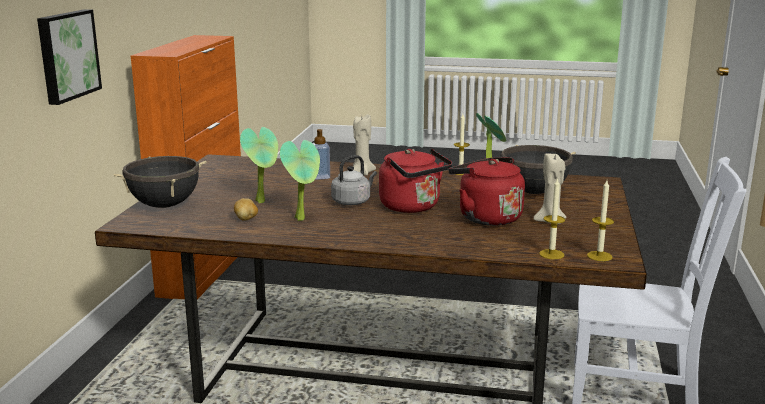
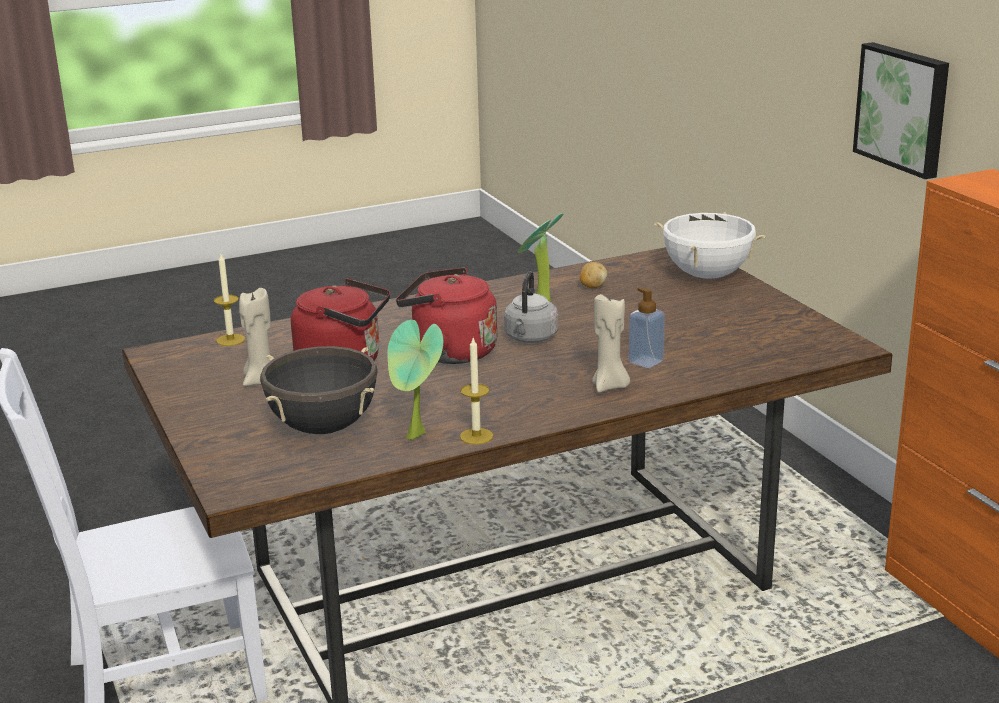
camera: 145 degrees right, 5 degrees up
(164, 205) = (707, 275): black cooking pot -> white cooking pot
(263, 201) = (626, 309): potted plant -> none
(599, 256) = (178, 352): candle -> none

